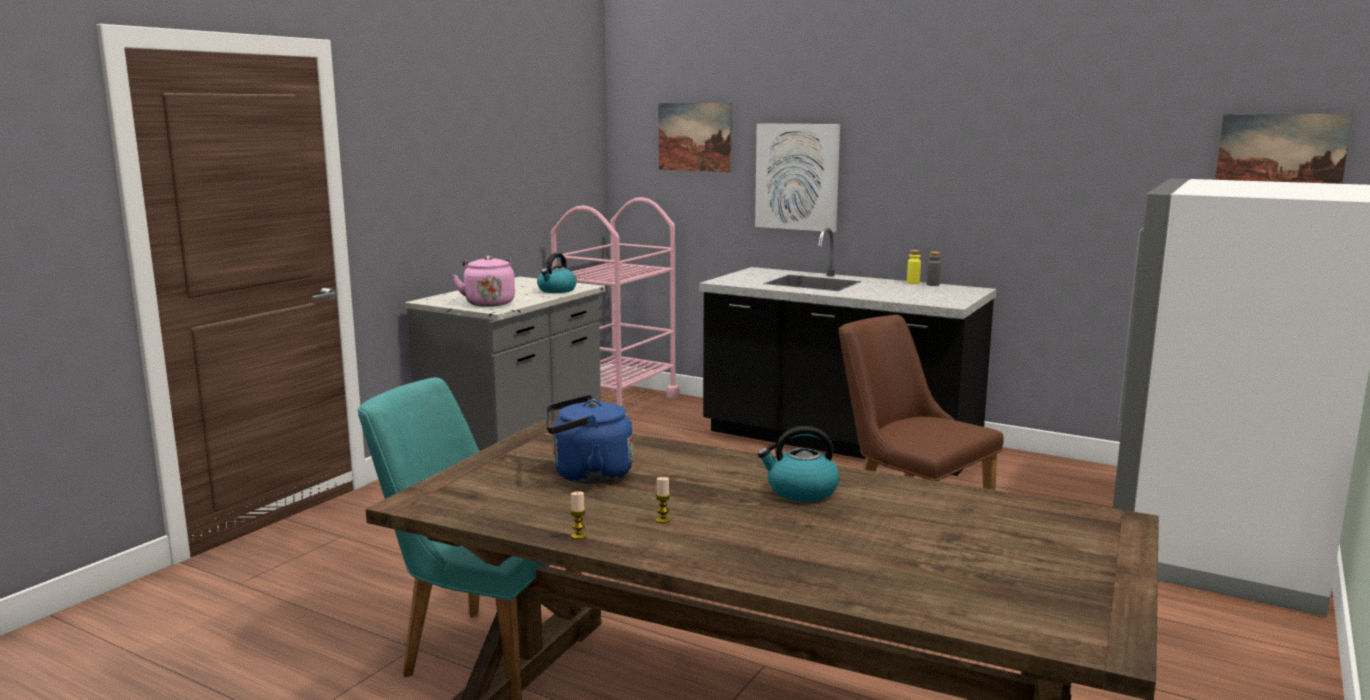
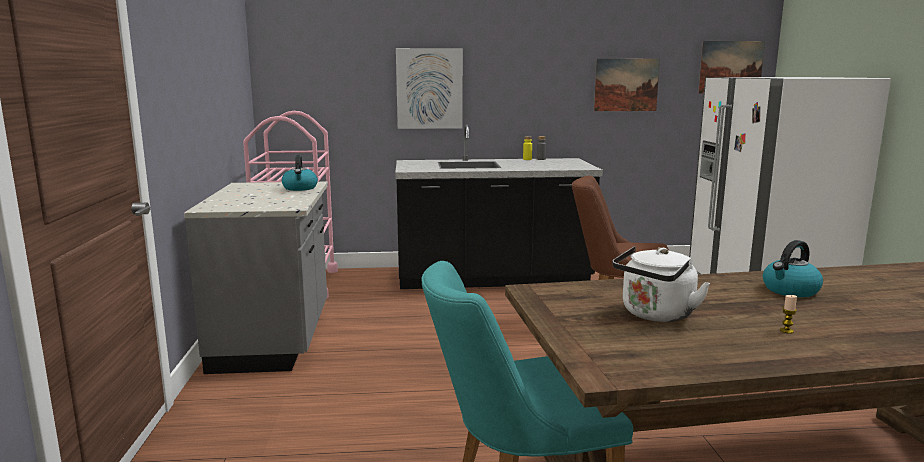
camera: 35 degrees left, 0 degrees up
(489, 303) = (271, 203): pink kettle -> none
(578, 536) = (780, 359): candle -> none
(587, 475) = (655, 315): blue kettle -> white kettle
(694, 137) = (338, 59): picture -> picture (626, 85)

